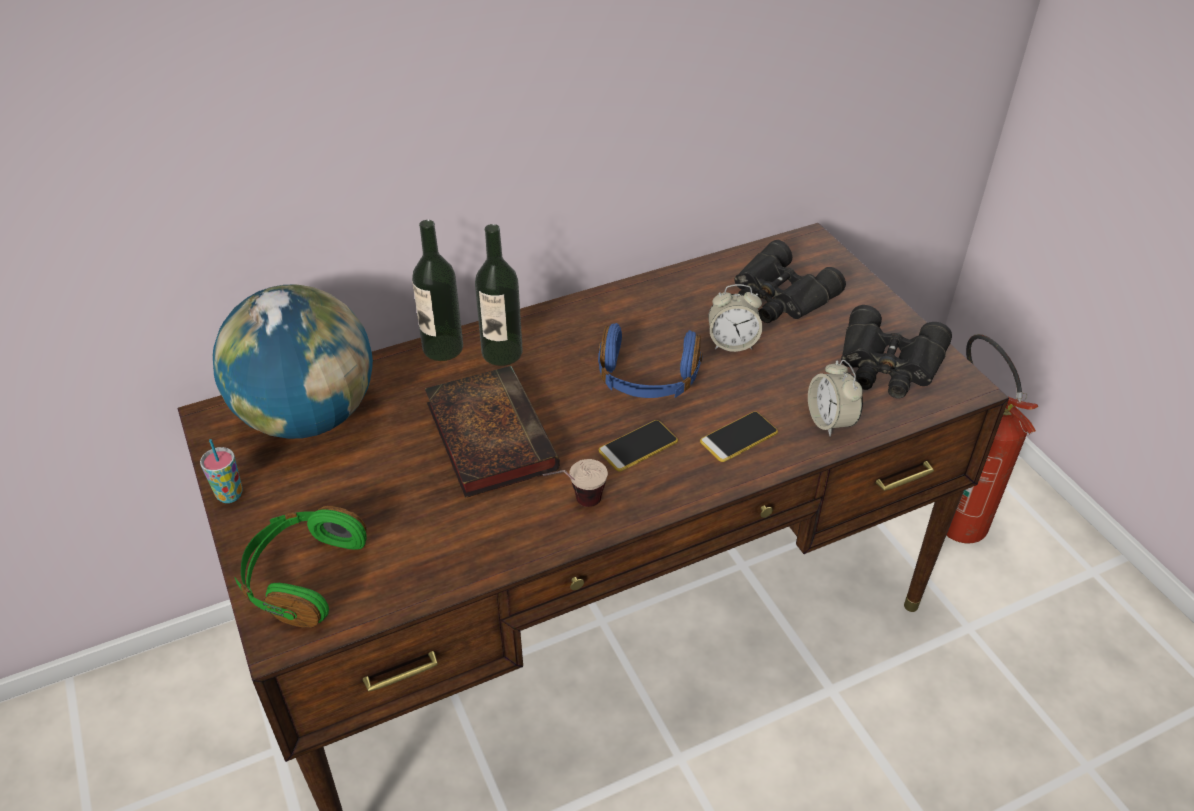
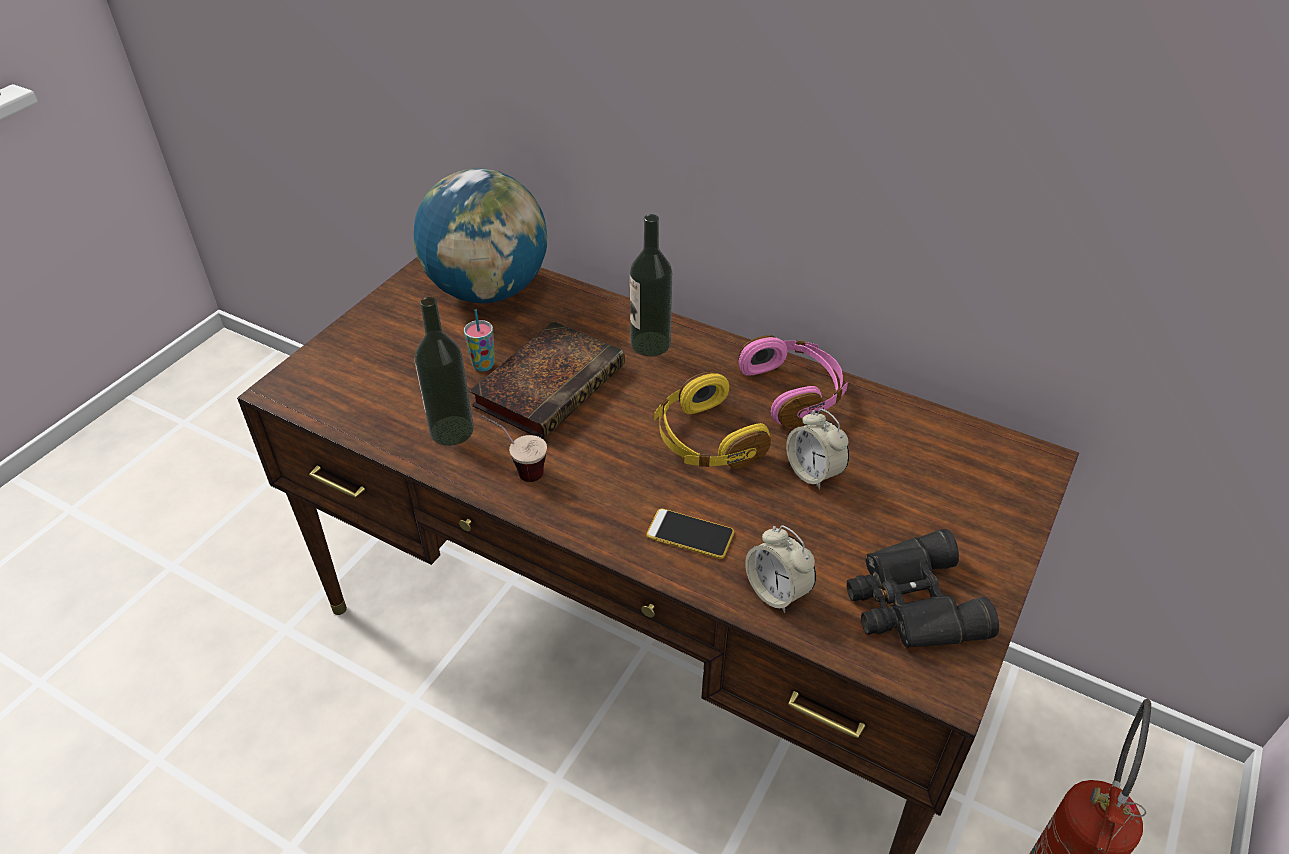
camera: 55 degrees right, 0 degrees up
(230, 495) = (385, 299): cup -> cup (483, 365)
(302, 576) = (337, 370): green headphones -> none
(443, 348) = (623, 312): bottle -> bottle (451, 430)
(638, 446) = (617, 474): phone -> none
(640, 308) = (793, 392): none -> pink headphones
(647, 379) = (705, 441): blue headphones -> yellow headphones
(779, 297) = (919, 475): black binoculars -> none
(830, 421) = (777, 591): alarm clock -> alarm clock turned 75 degrees counterclockwise

